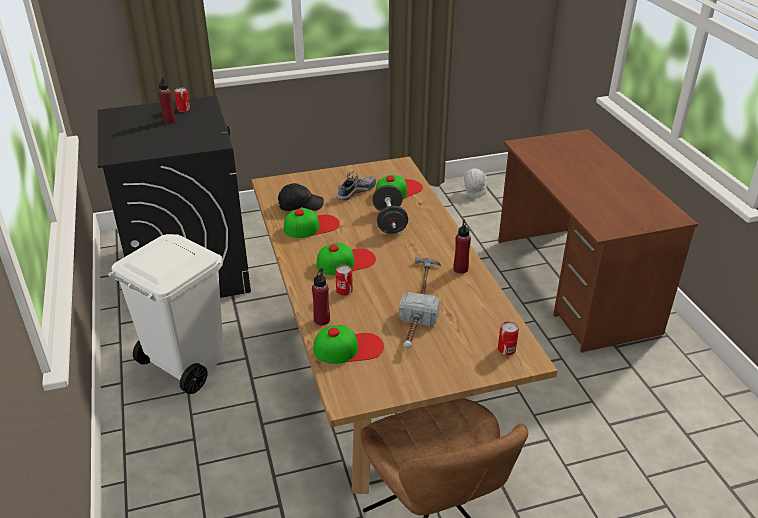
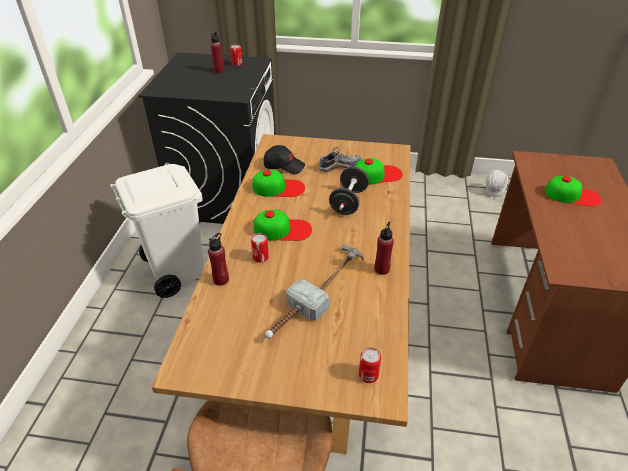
camera: 25 degrees right, 5 degrees up
(348, 348) = (222, 316): cap -> cap (572, 195)

